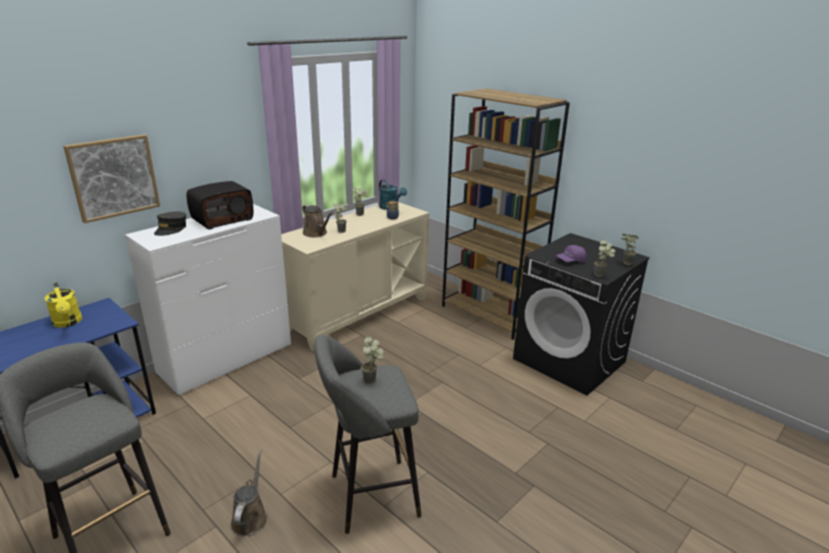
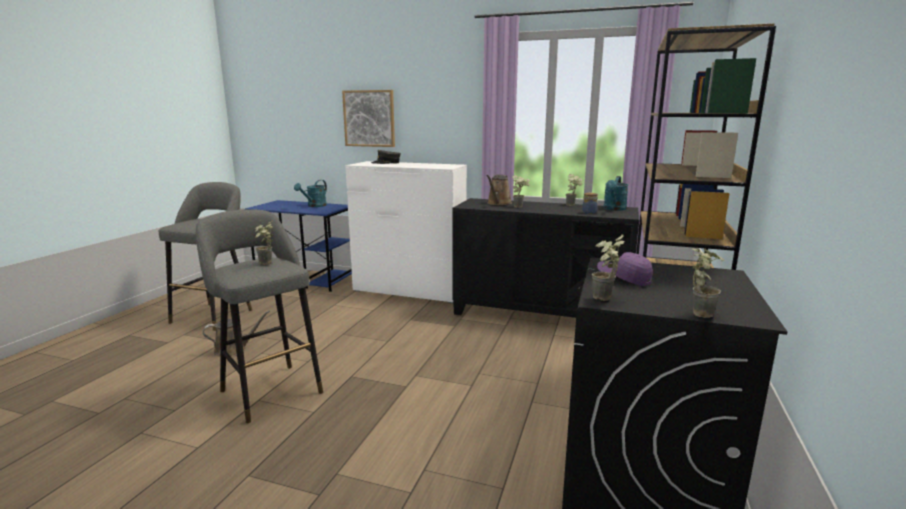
camera: 65 degrees right, 10 degrees down
(68, 323) = (314, 206): yellow watering can -> turquoise watering can
(222, 219) = (420, 165): radio -> none
(357, 313) = (540, 314): beige cabinet -> black cabinet

